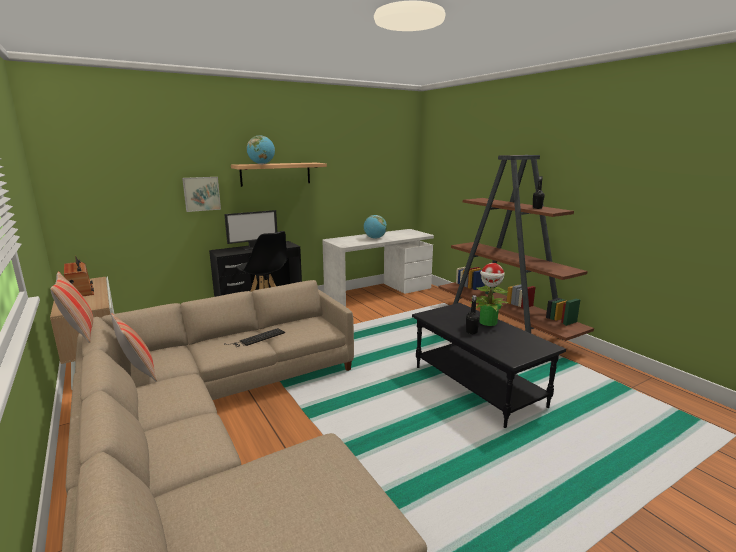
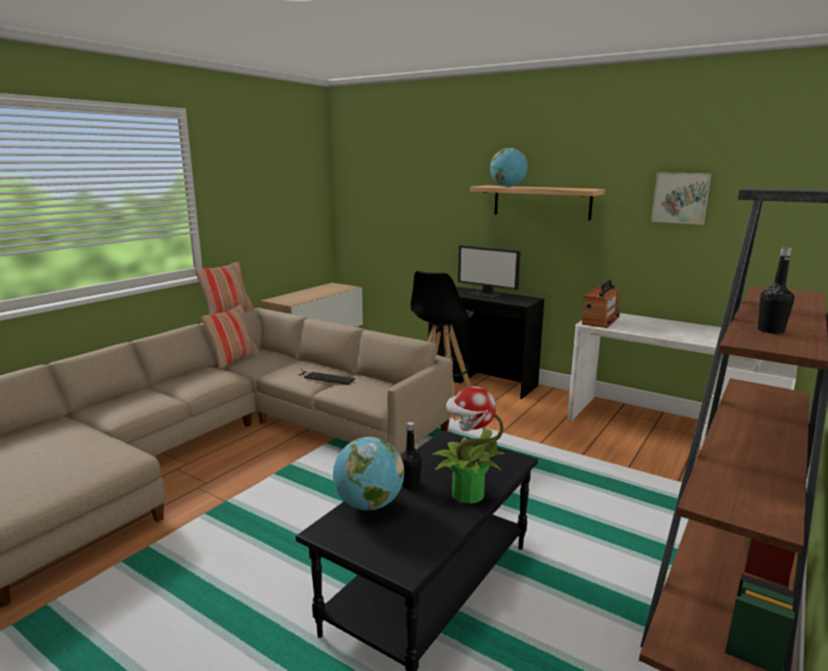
camera: 65 degrees right, 0 degrees up
(80, 290) = (319, 291): radio -> radio (600, 320)
(201, 193) = (452, 218): picture -> picture (680, 198)
(375, 238) = (668, 330): globe -> globe (369, 505)

